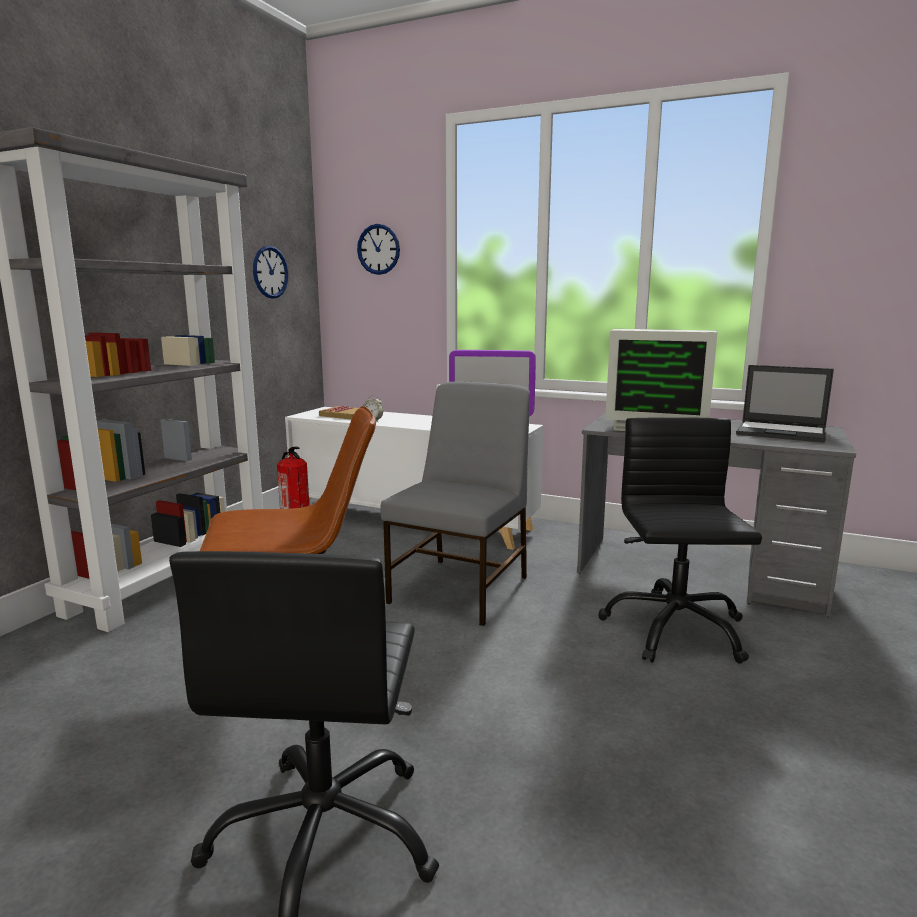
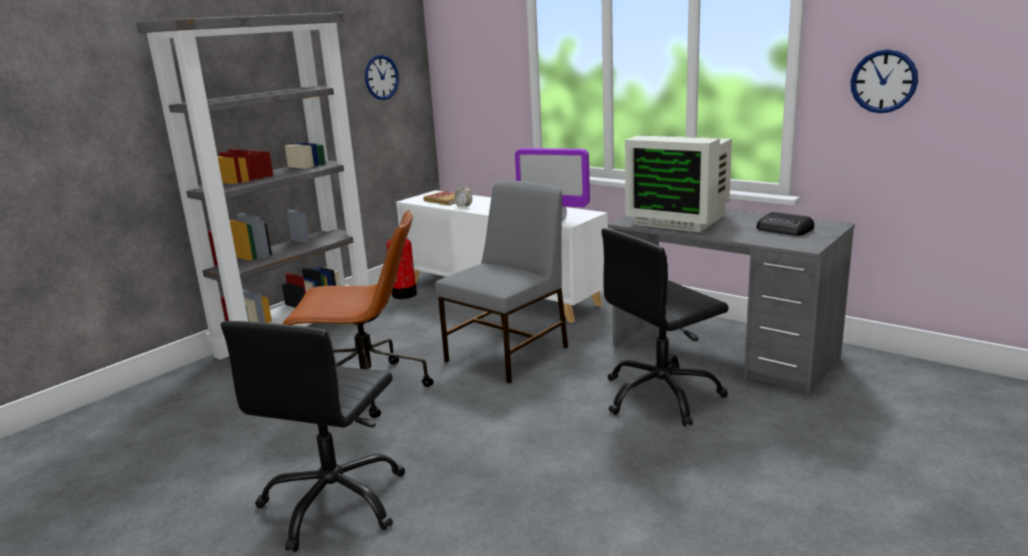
camera: 15 degrees right, 5 degrees up
(378, 249) = (475, 50): wall clock -> wall clock (883, 81)
(674, 629) = (662, 396): black office chair -> black office chair turned 135 degrees counterclockwise
(782, 432) = (785, 229): laptop -> radio

